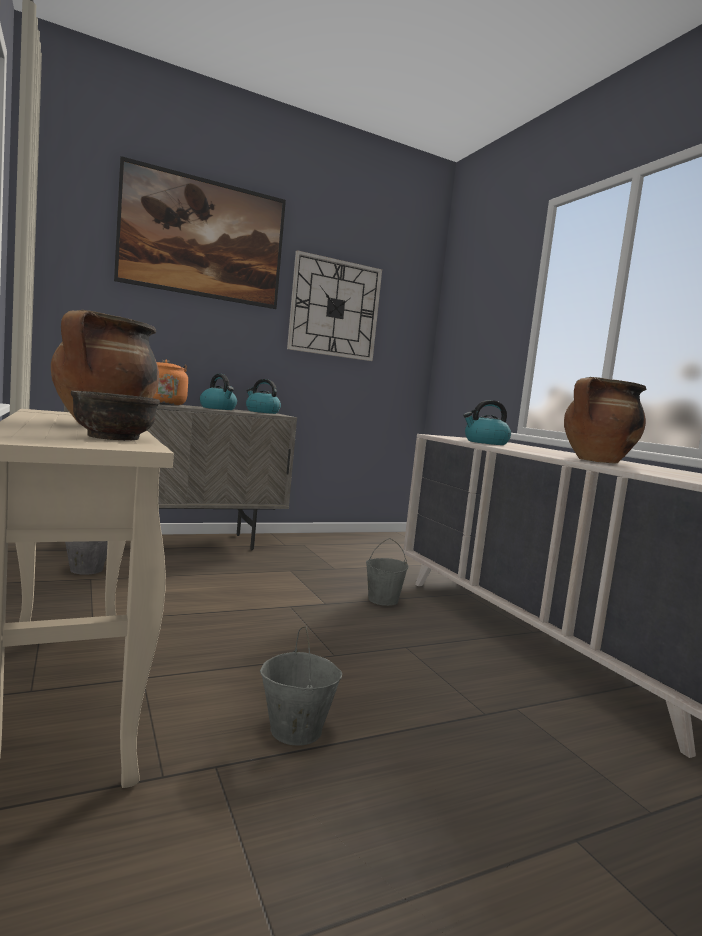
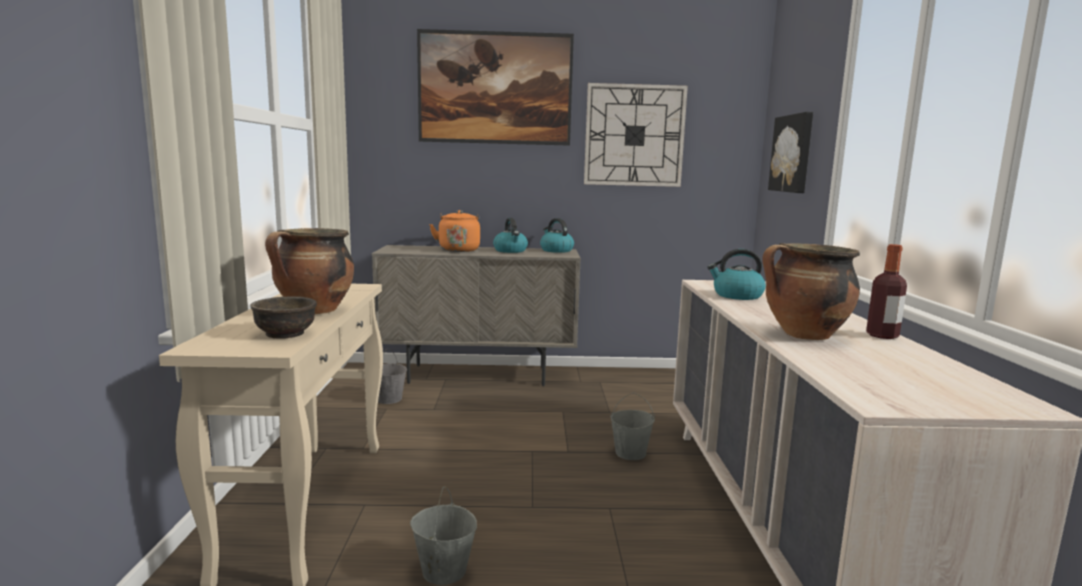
camera: 25 degrees right, 5 degrees up
(477, 336) = (793, 153): none -> picture
(640, 464) = (882, 335): none -> bottle

